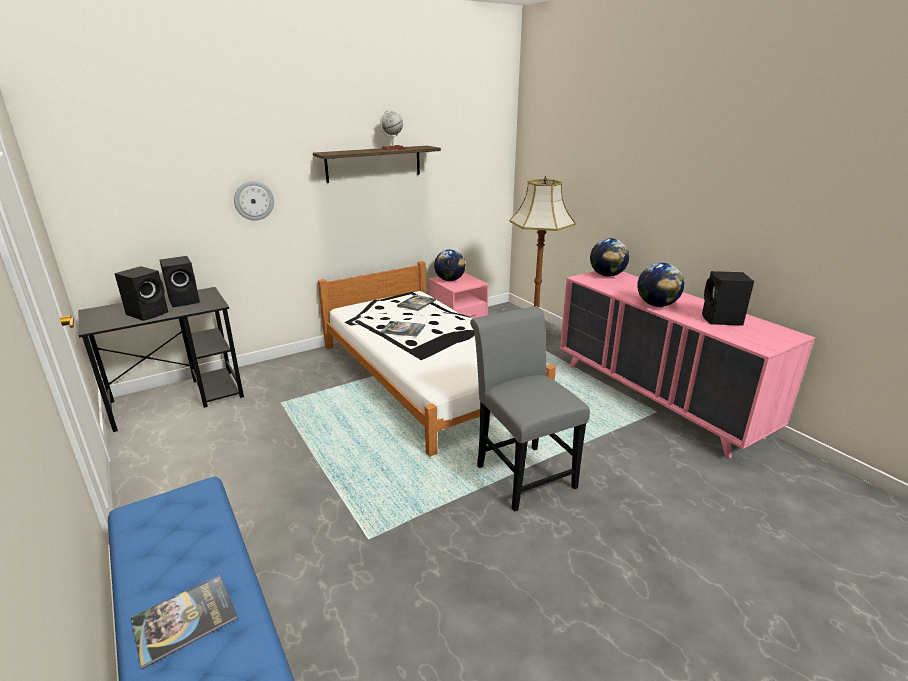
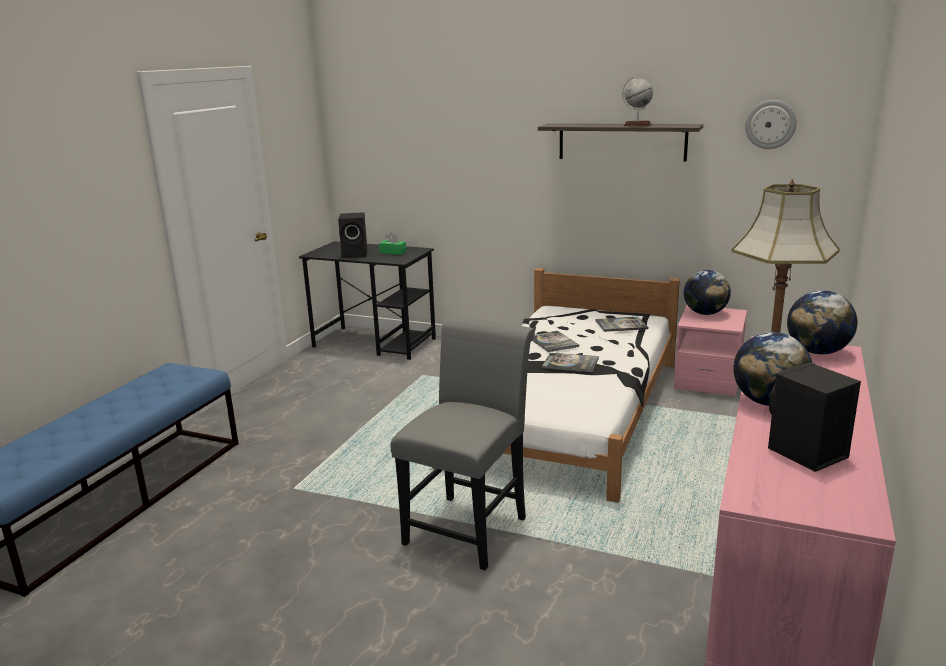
camera: 55 degrees right, 5 degrees down
(185, 300) = (393, 252): black speaker -> green tissue box
(185, 620) = (86, 421): book -> book (570, 363)
(254, 200) = (481, 168): wall clock -> wall clock (770, 124)

